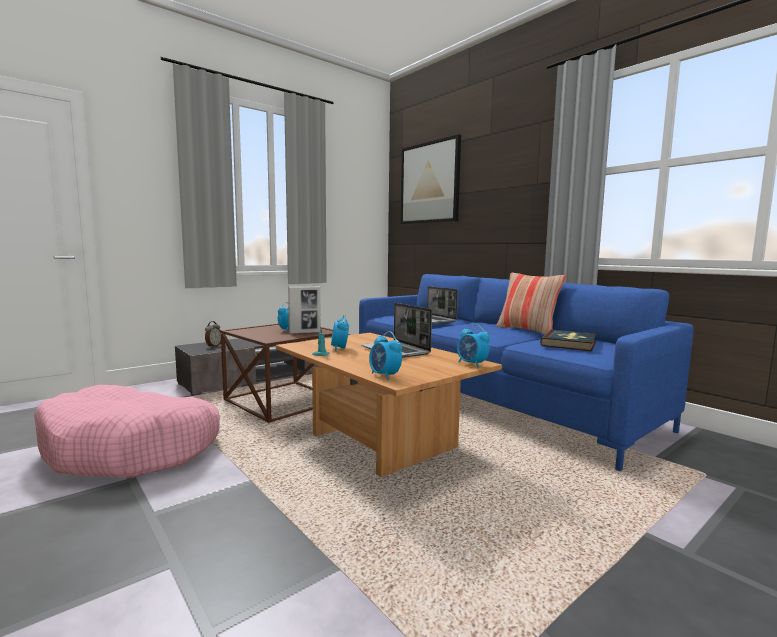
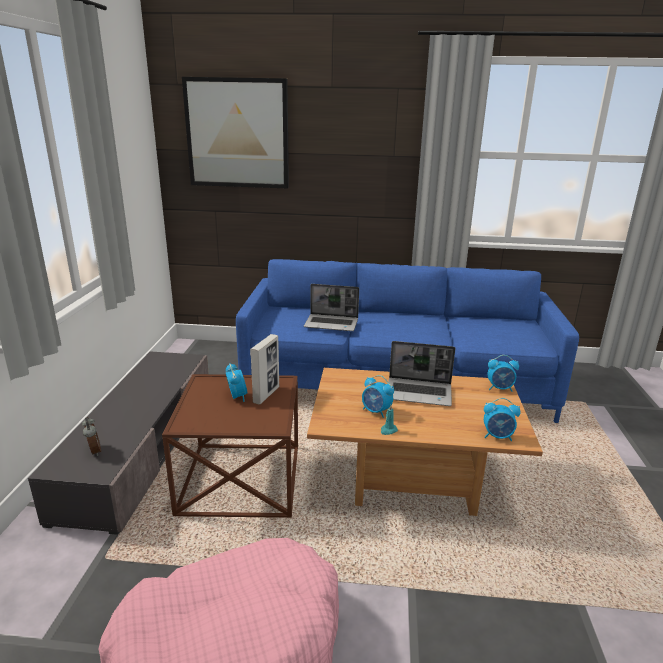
camera: 45 degrees left, 15 degrees up
(527, 330) = (428, 316): pillow -> none
(569, 343) = (494, 331): book -> none

